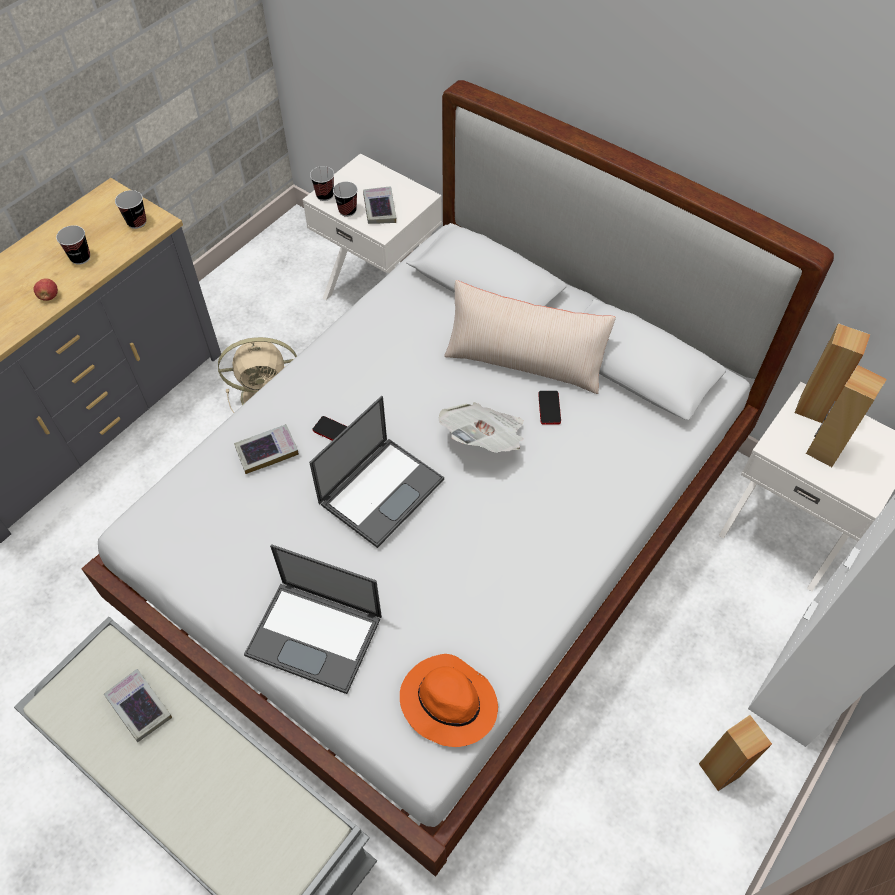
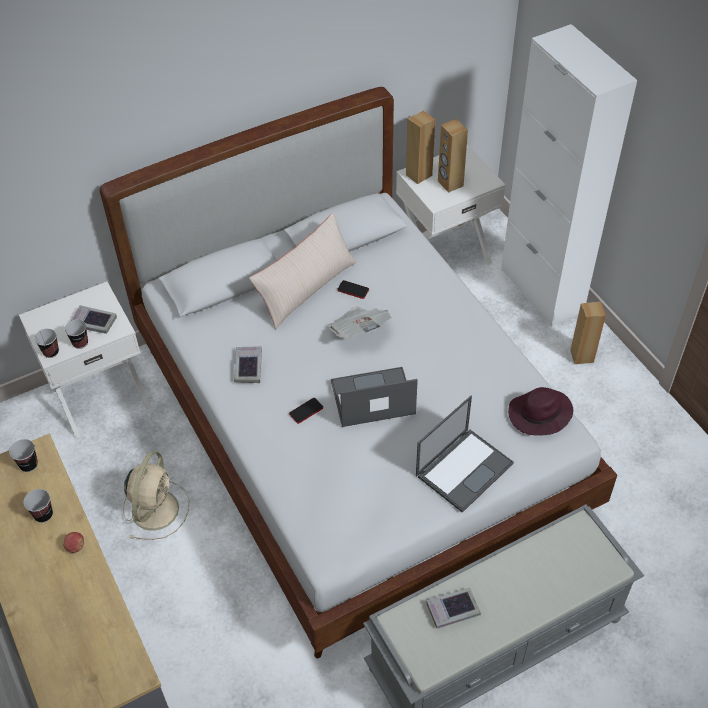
camera: 65 degrees left, 5 degrees down
(267, 451) = (301, 455): book -> book (248, 367)
(382, 490) = (371, 398): laptop -> laptop turned 75 degrees counterclockwise
(447, 702) = (539, 415): orange hat -> purple hat

